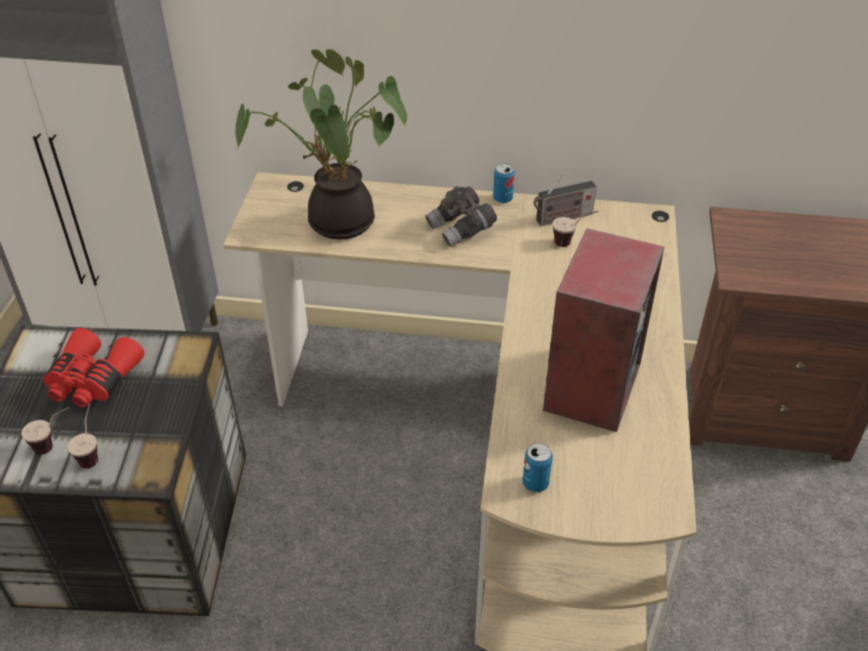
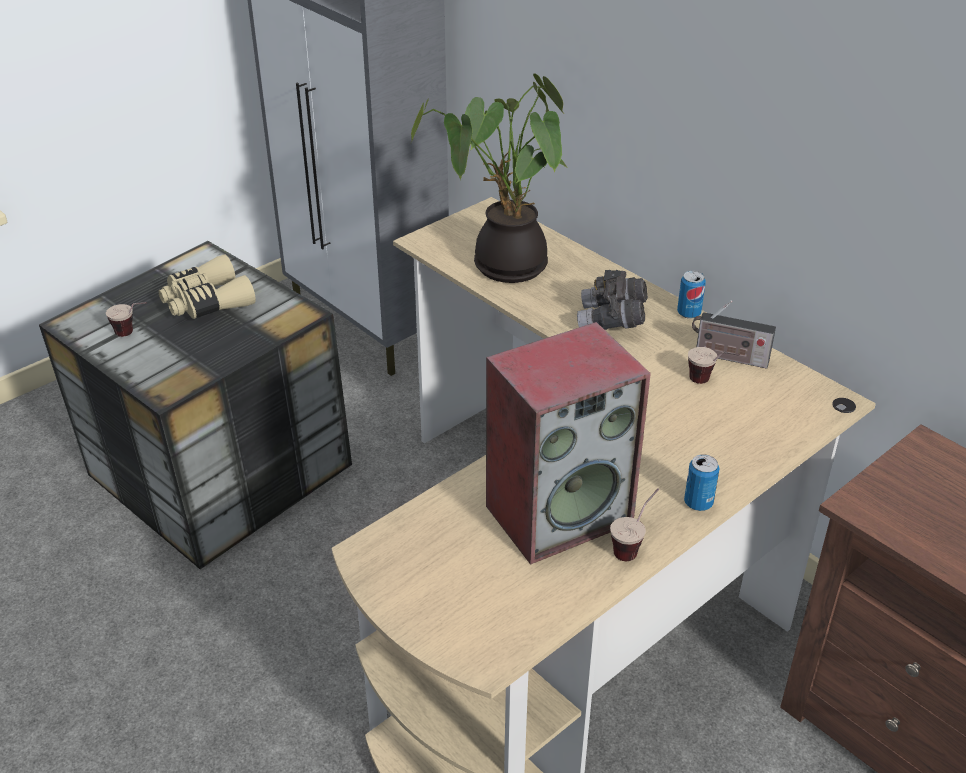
camera: 40 degrees right, 5 degrees down
(92, 380) = (206, 302): red binoculars -> beige binoculars
(92, 452) = (149, 353): cup -> cup (634, 546)
(535, 483) = (400, 558): can -> can (698, 503)

